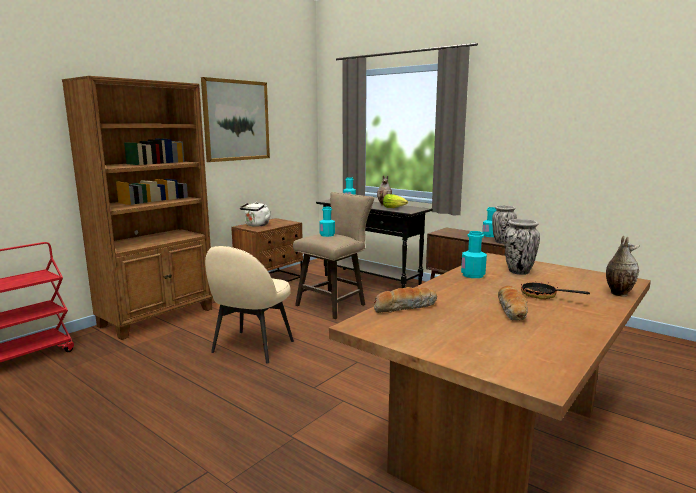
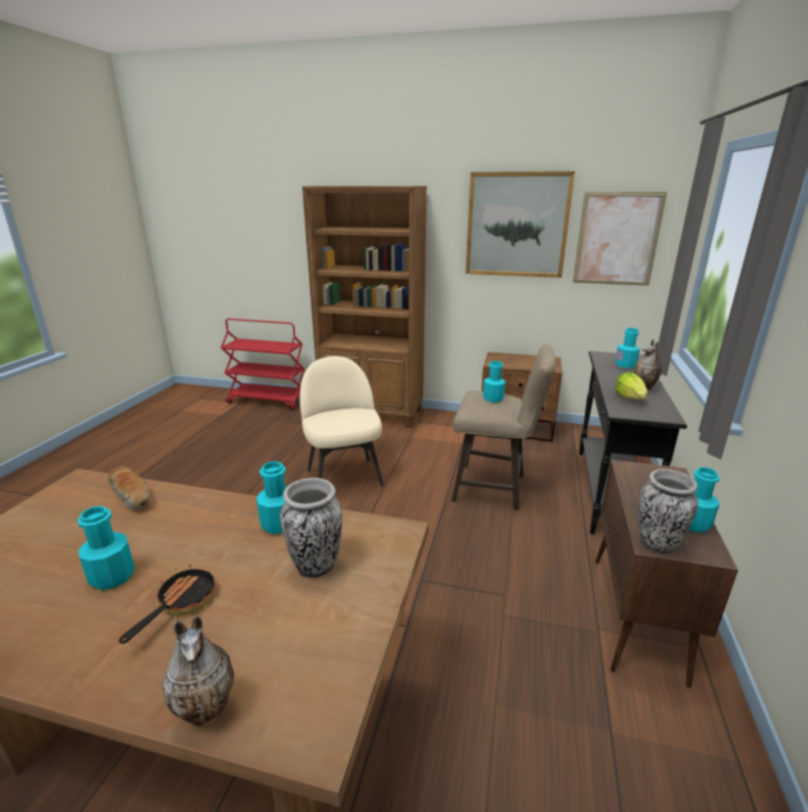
camera: 65 degrees right, 10 degrees up
(251, 347) = (344, 476): beige chair -> beige chair turned 75 degrees clockwise
(256, 225) = (509, 359): white kettle -> none
(291, 129) = (617, 239): none -> picture
(512, 310) = (112, 576): bread -> turquoise bottle

